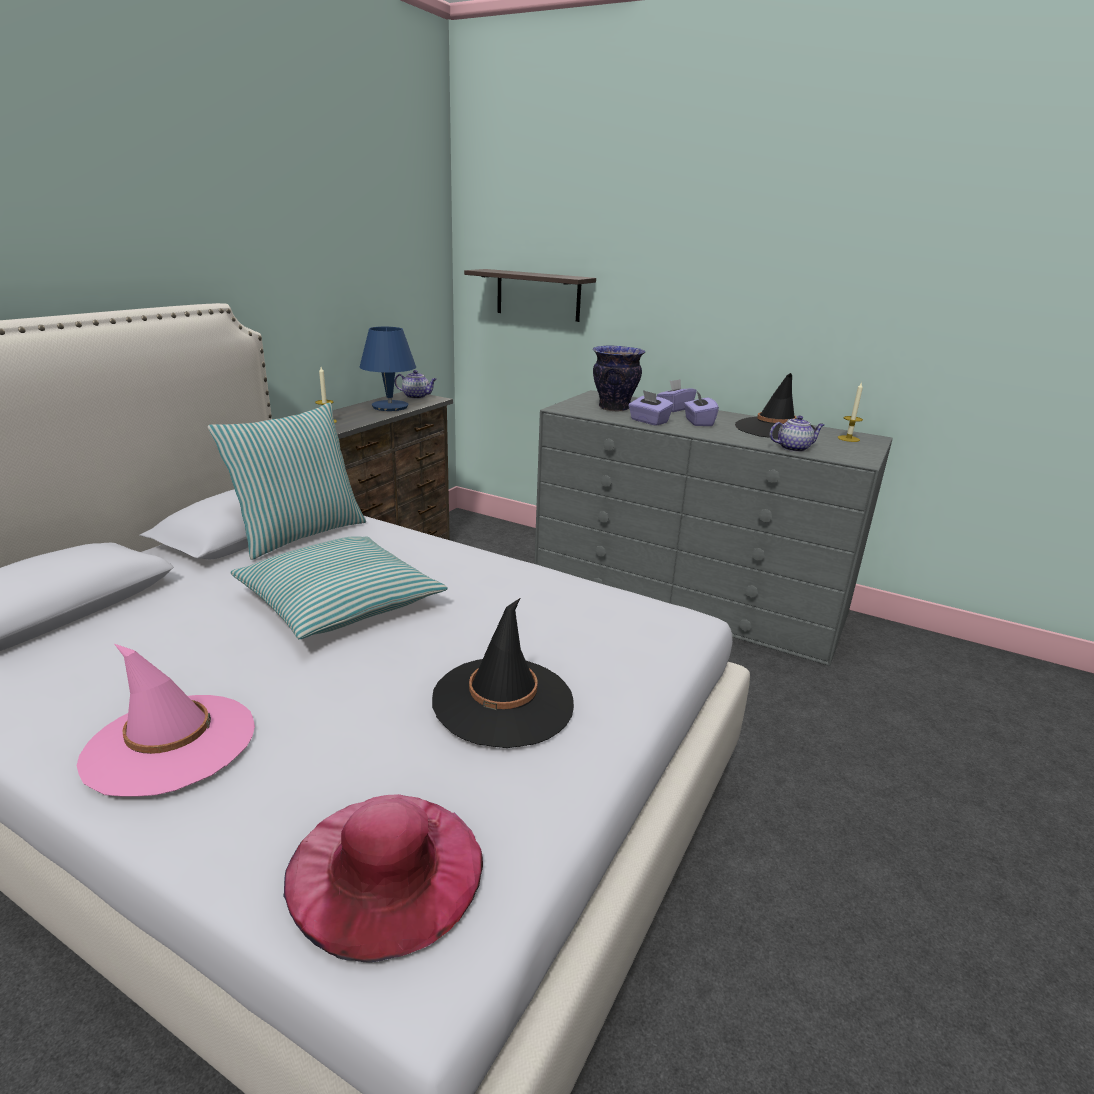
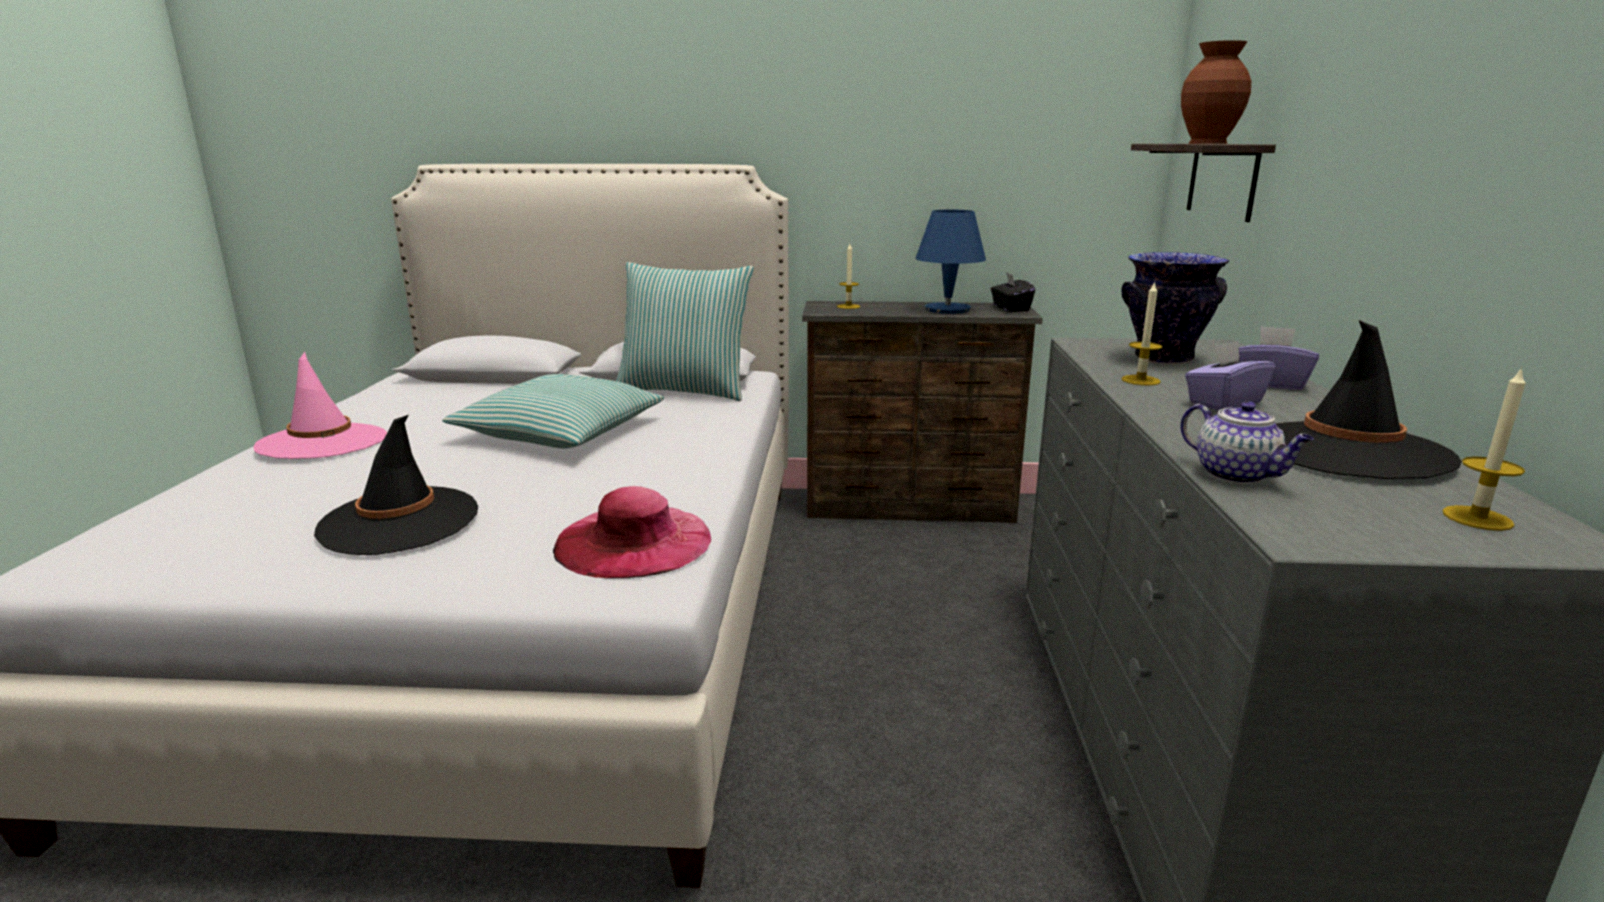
camera: 65 degrees right, 5 degrees down
(385, 869) = (153, 529): pink hat -> pink hat (633, 541)
(417, 397) = (1010, 308): teapot -> black tissue box
(555, 276) = (1206, 143): none -> brown vase
(648, 421) = (1140, 380): purple tissue box -> candle

